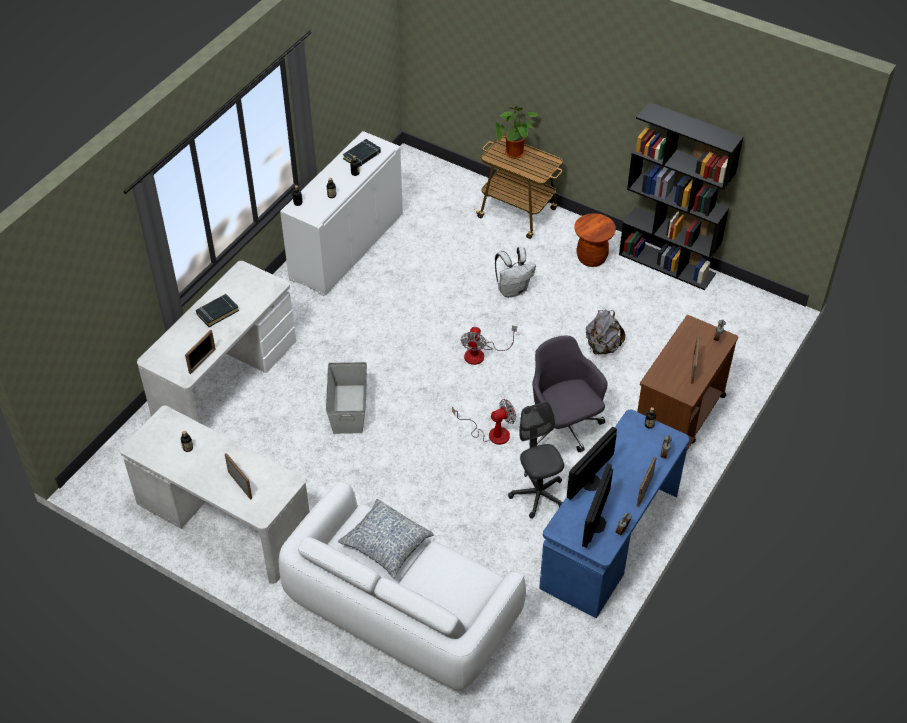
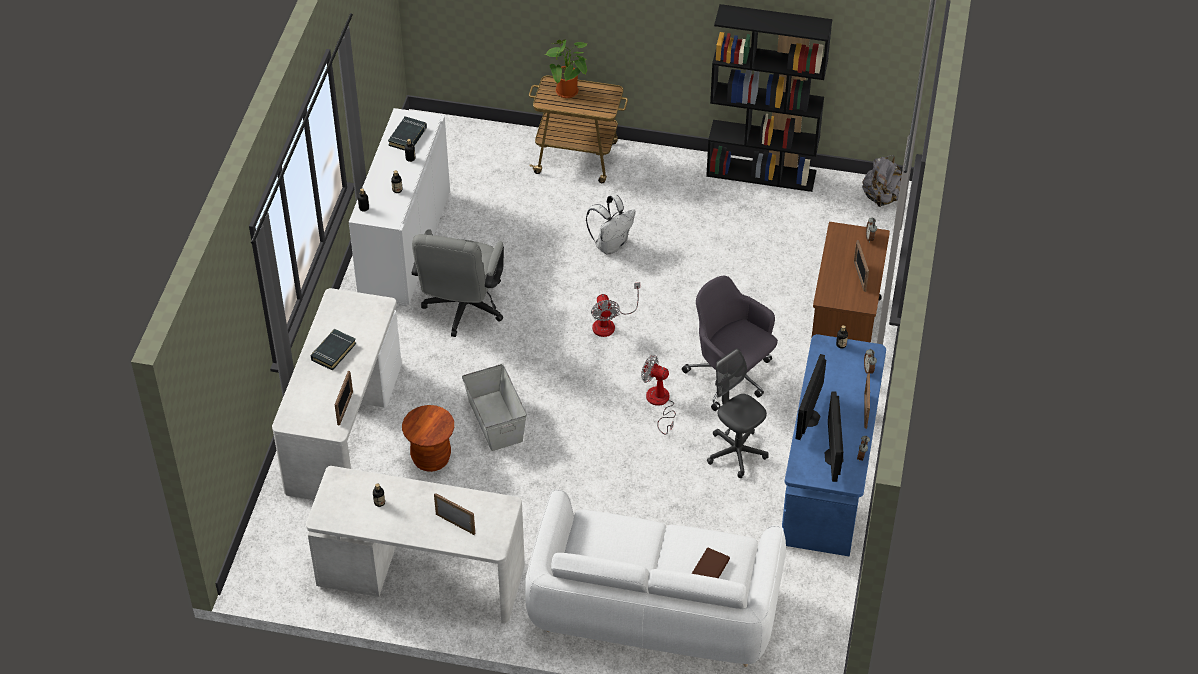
camera: 20 degrees left, 0 degrees up
(366, 311) = (462, 311): none -> grey office chair
(386, 544) = (625, 541): pillow -> none
(448, 592) = (710, 568): none -> brown book
(491, 433) = (659, 403): fan -> fan turned 105 degrees counterclockwise
(591, 258) = (679, 187): brown stool -> brown stool (431, 458)
(602, 346) = (733, 280): grey backpack -> grey backpack (881, 197)

